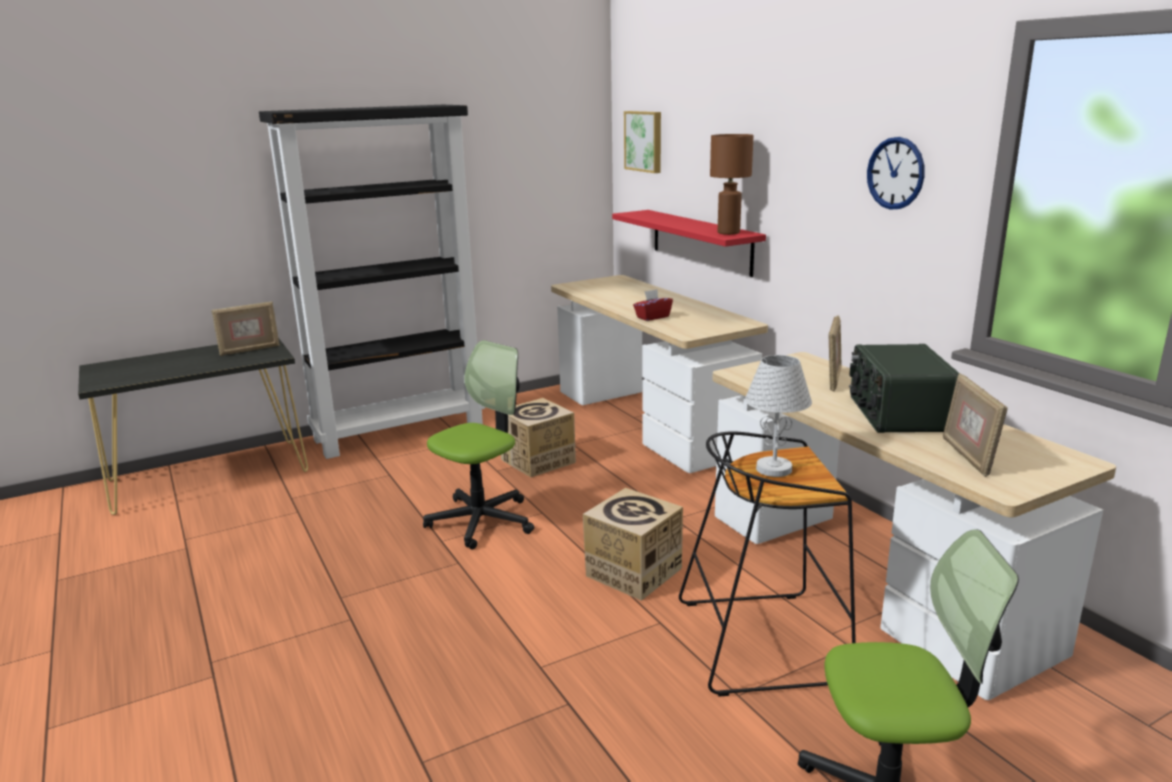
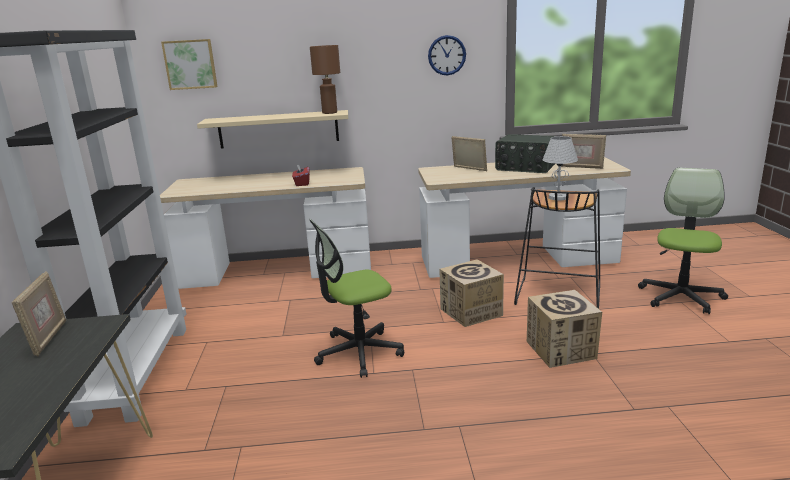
camera: 65 degrees left, 0 degrees up
(481, 521) = (358, 352): office chair -> office chair turned 90 degrees counterclockwise
(538, 461) = (288, 317): cardboard box -> cardboard box (561, 350)
(701, 241) = (278, 129): red shelf -> beige shelf

